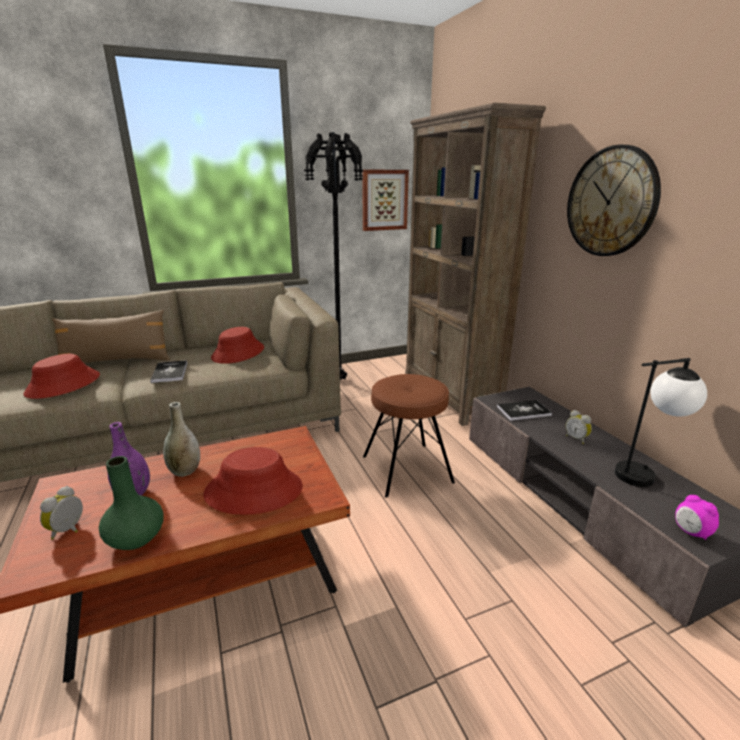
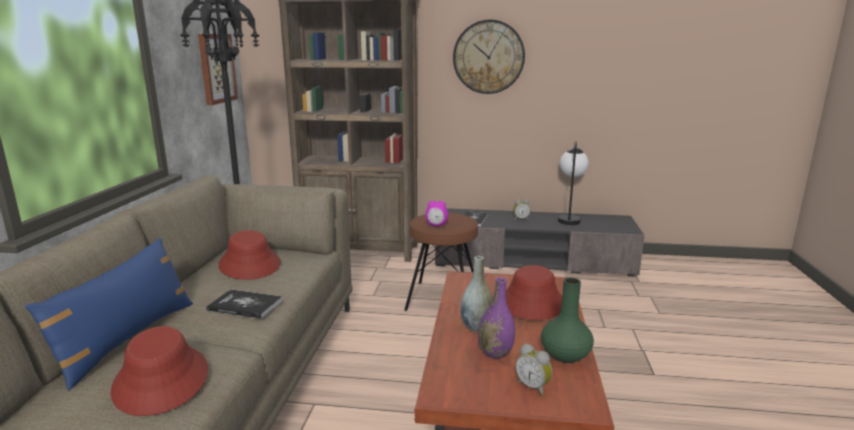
camera: 60 degrees left, 5 degrees down
(117, 362) = (127, 339): brown pillow -> blue pillow
(691, 532) = (620, 228): alarm clock -> alarm clock (436, 225)

